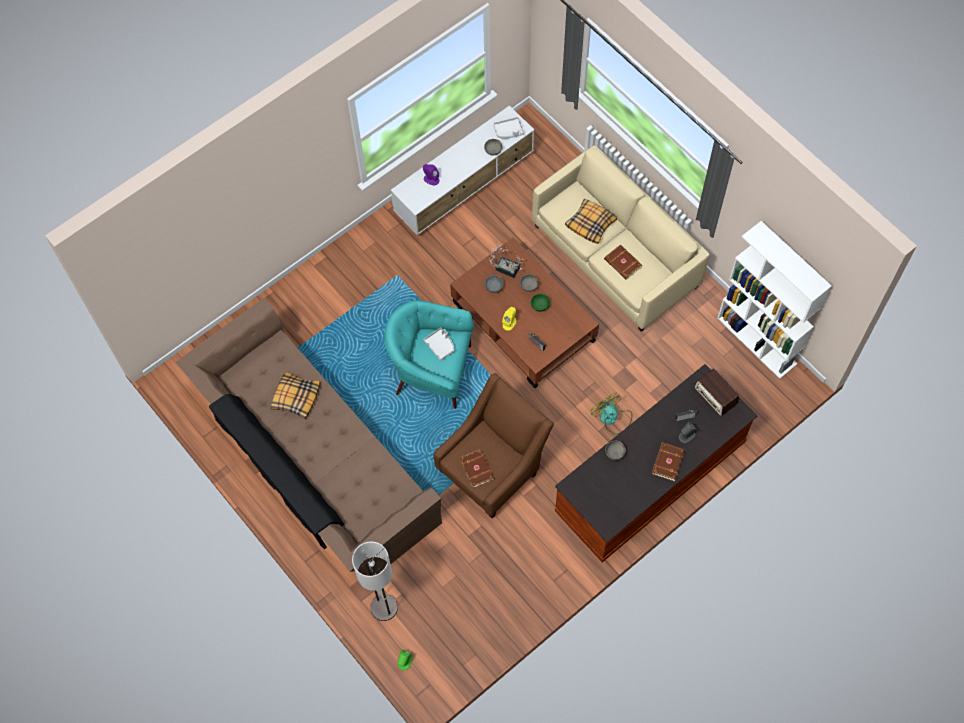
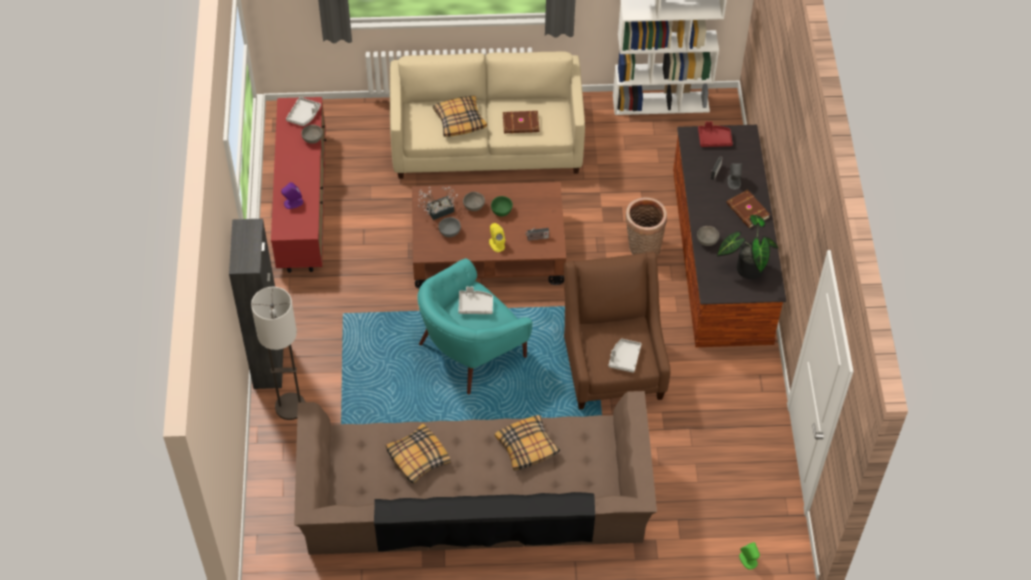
camera: 55 degrees left, 10 degrees down
(325, 261) = (269, 362): none -> black cabinet
(356, 457) = (527, 447): none -> pillow
(383, 607) = (679, 543): floor lamp -> floor lamp (290, 407)
(465, 186) = (303, 202): white tv stand -> red tv stand
(477, 468) = (624, 358): brown book -> grey tray
(612, 418) = (642, 248): fan -> basket
(614, 495) = (746, 267): none -> potted plant
(715, 396) = (714, 139): radio -> red tray

